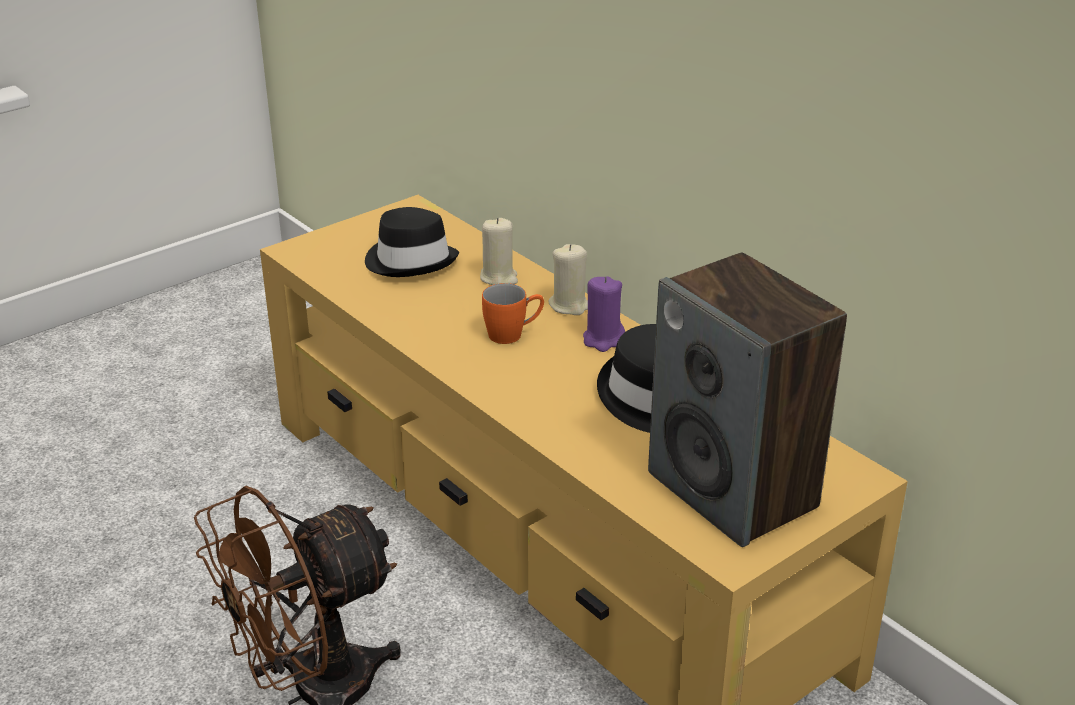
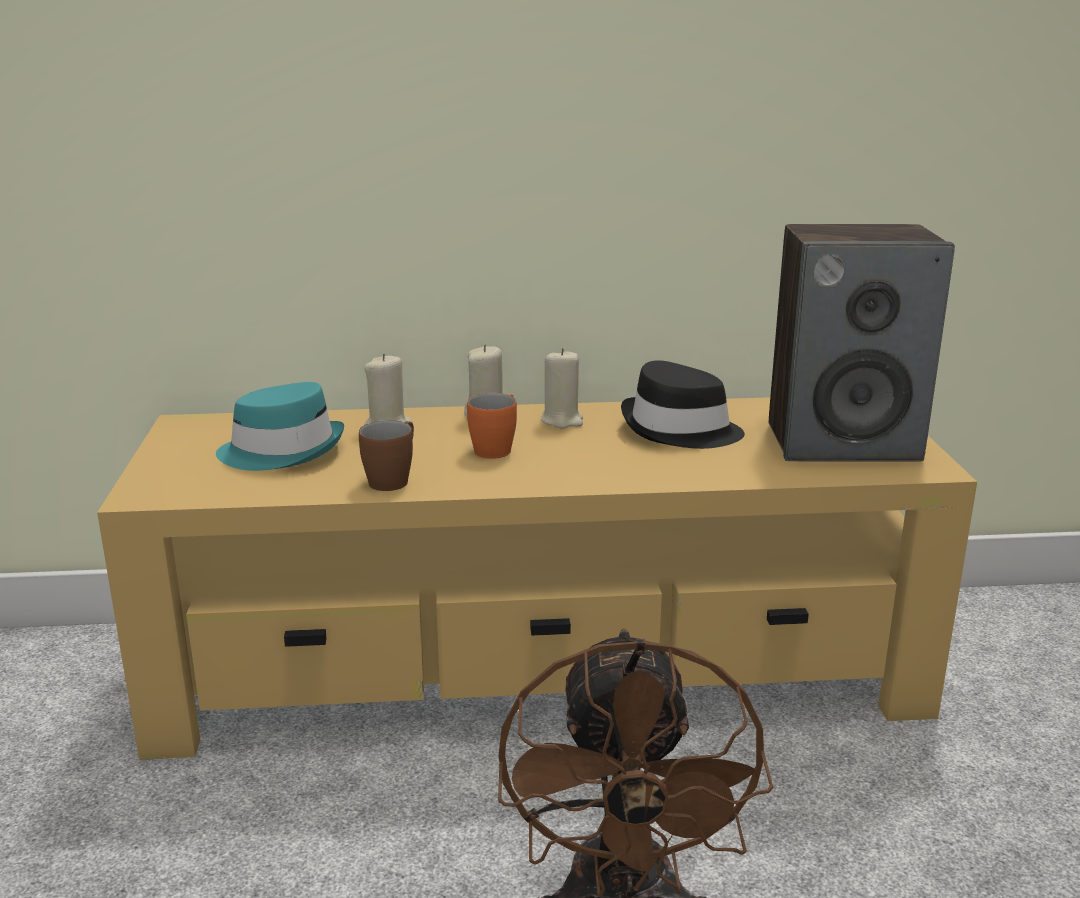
camera: 55 degrees left, 10 degrees down
(411, 260) = (283, 450): black hat -> turquoise hat
(412, 318) = (393, 479): none -> brown mug
(603, 340) = (562, 420): purple candle -> beige candle

